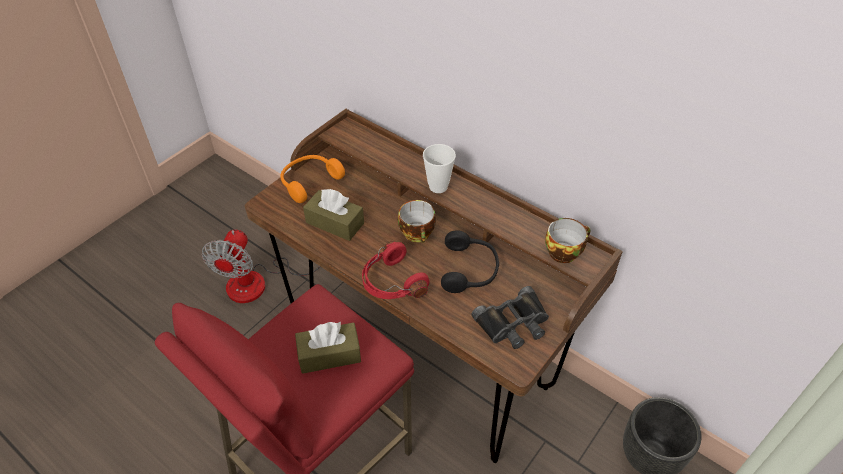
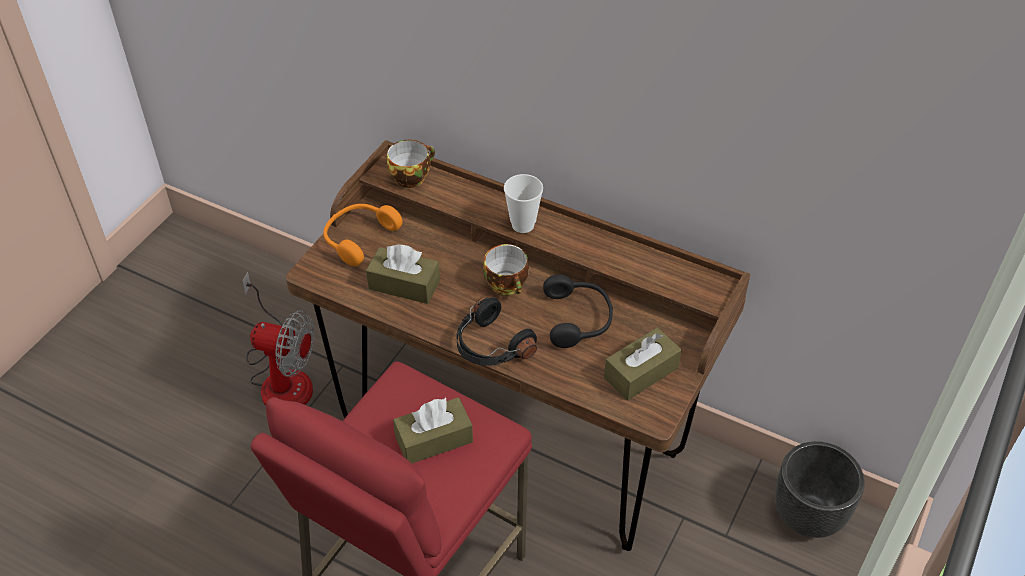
camera: 10 degrees left, 0 degrees up
(260, 282) = (282, 377): fan -> fan turned 75 degrees counterclockwise
(392, 282) = (491, 346): red headphones -> black headphones
(513, 323) = (641, 372): black binoculars -> brown tissue box
(564, 251) = (684, 282): cup -> cup (411, 176)

